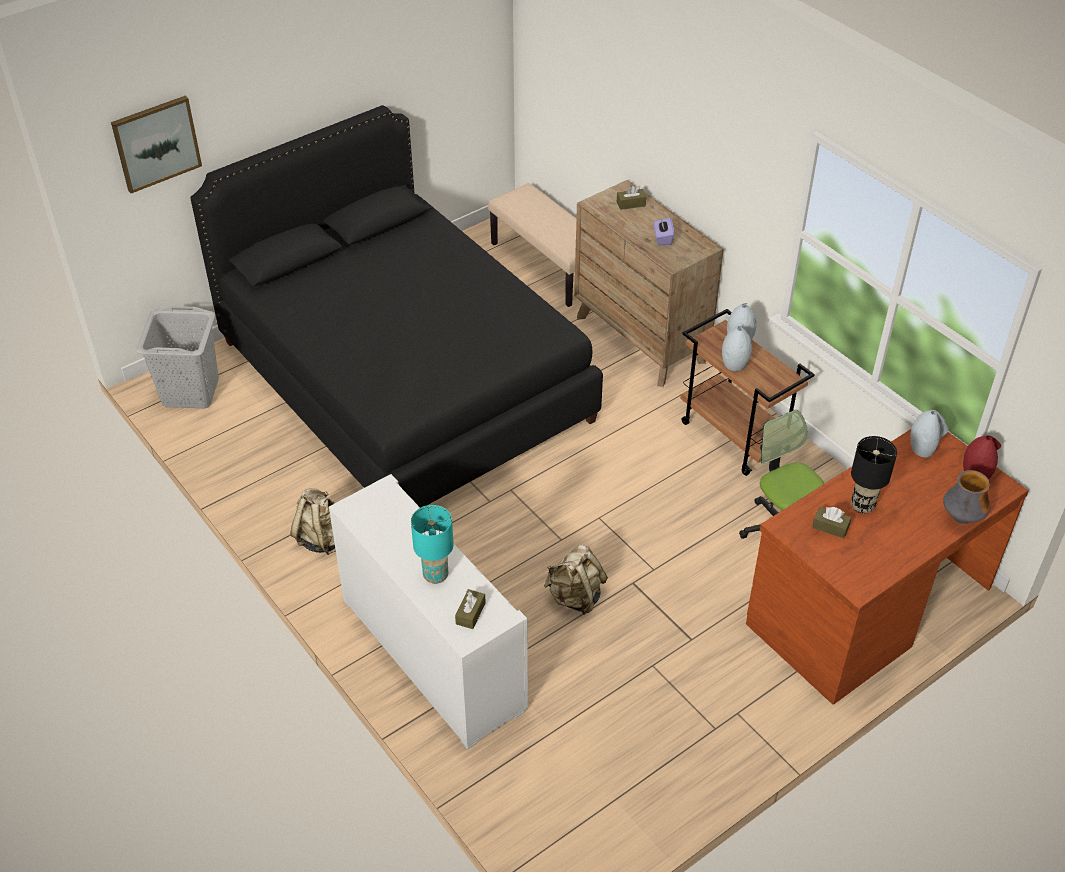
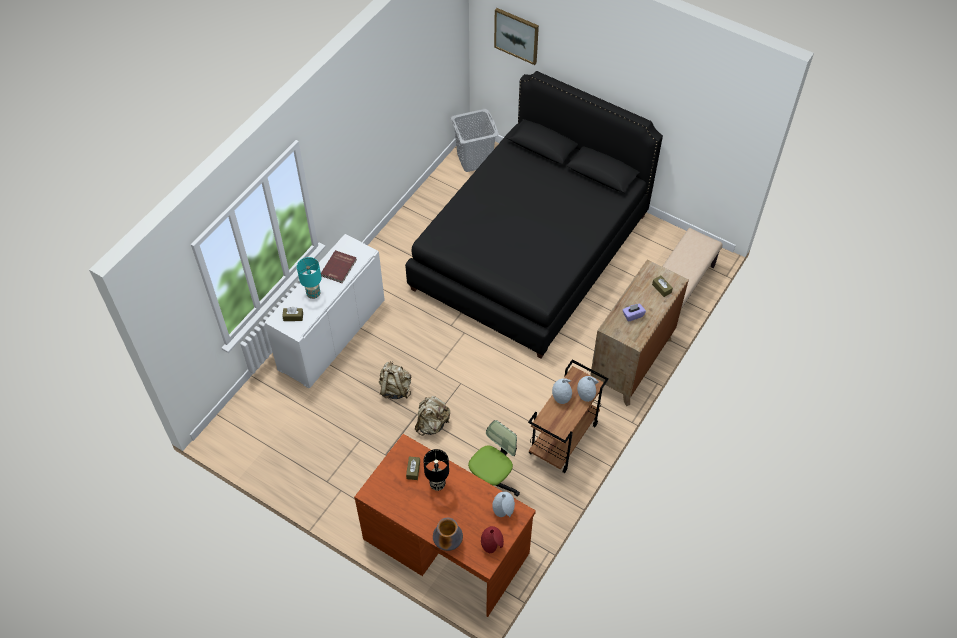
camera: 70 degrees right, 10 degrees up
(322, 538) = (392, 259): beige backpack -> beige backpack (432, 424)
(398, 529) = (339, 268): none -> red book

